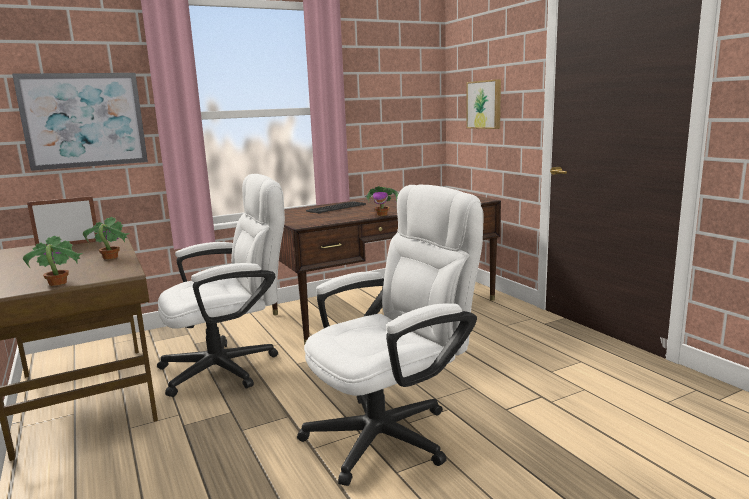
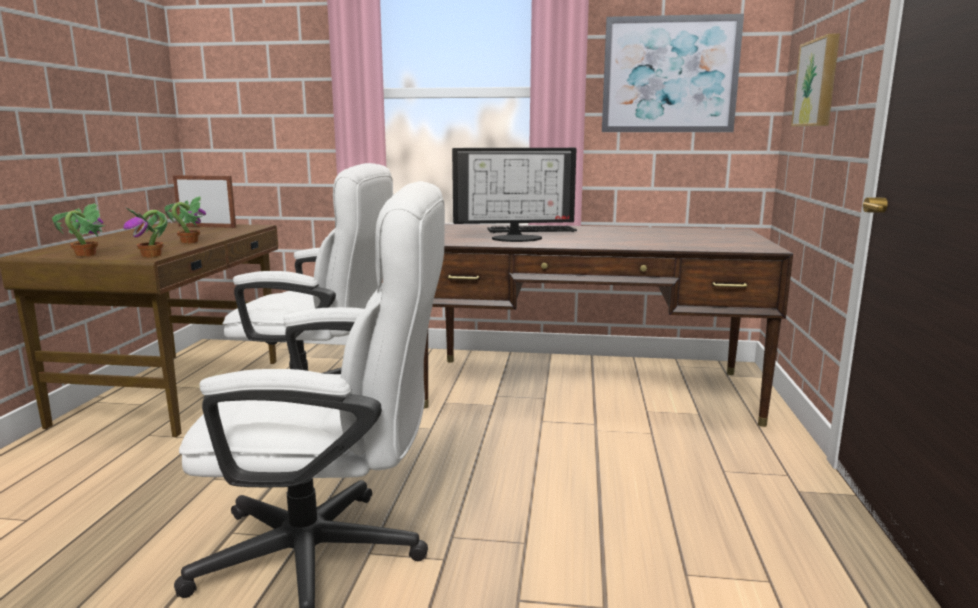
camera: 35 degrees right, 0 degrees up
(84, 120) = (268, 94): picture -> picture (669, 75)
(344, 214) = (517, 238): none -> monitor
(382, 214) = (556, 245): potted plant -> potted plant (152, 256)

